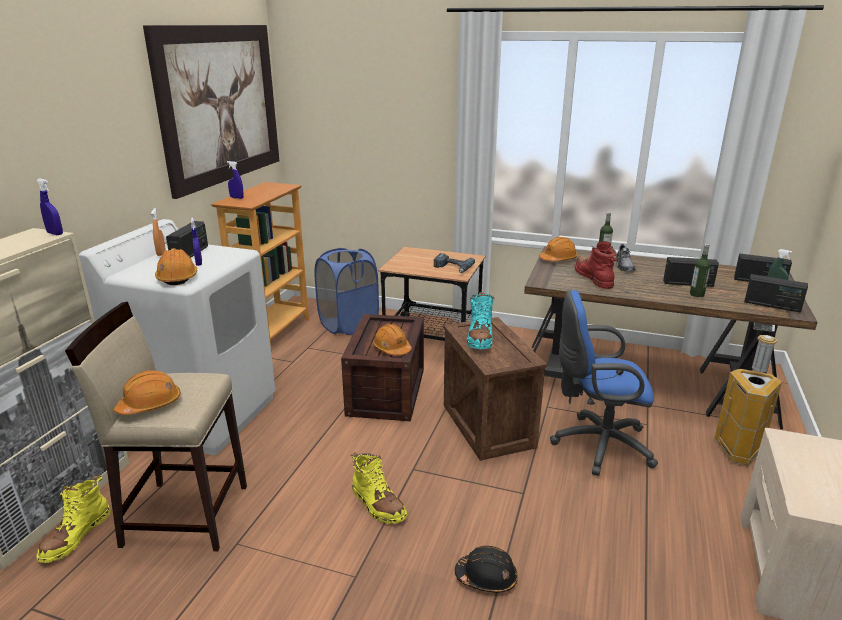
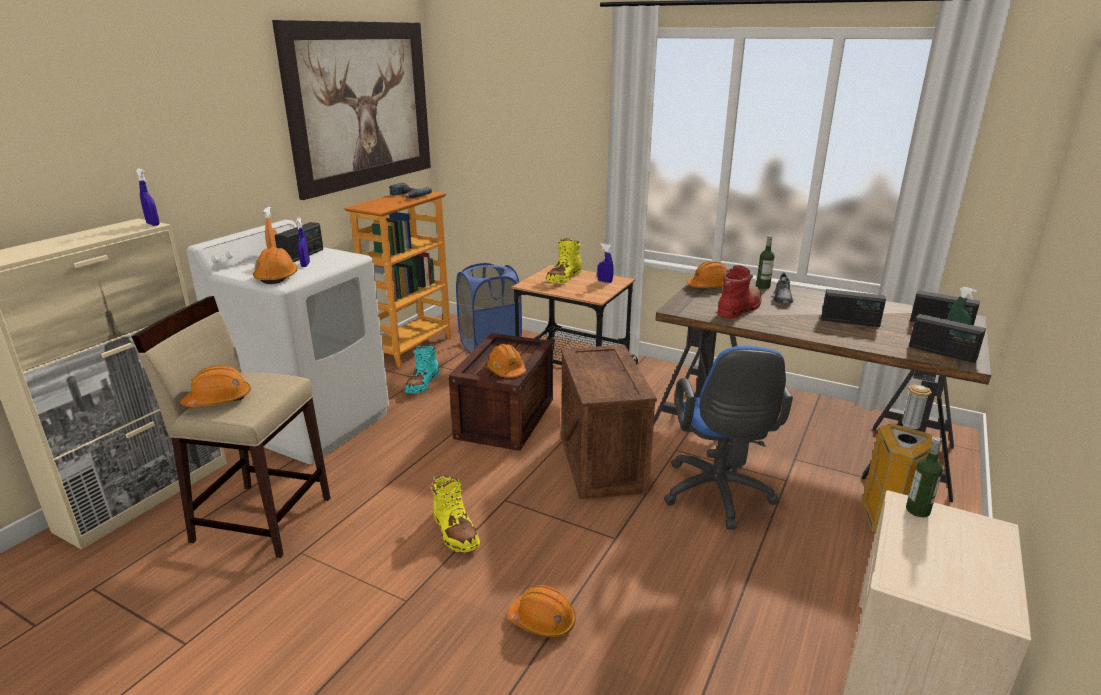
camera: 10 degrees right, 0 degrees up
(76, 536) = (155, 527): yellow boot -> yellow boot (563, 278)
(236, 198) = (372, 203): blue spray bottle -> blue spray bottle (604, 281)
(452, 268) = (592, 289): power drill -> power drill (407, 196)
(480, 338) = (594, 365): turquoise boot -> turquoise boot (422, 384)
(487, 577) = (543, 620): black hard hat -> orange hard hat
(593, 278) = (739, 309): red boot -> red boot turned 45 degrees clockwise
(596, 445) = (718, 496): blue office chair -> blue office chair turned 105 degrees counterclockwise
(696, 294) = (854, 334): bottle -> bottle (917, 510)

